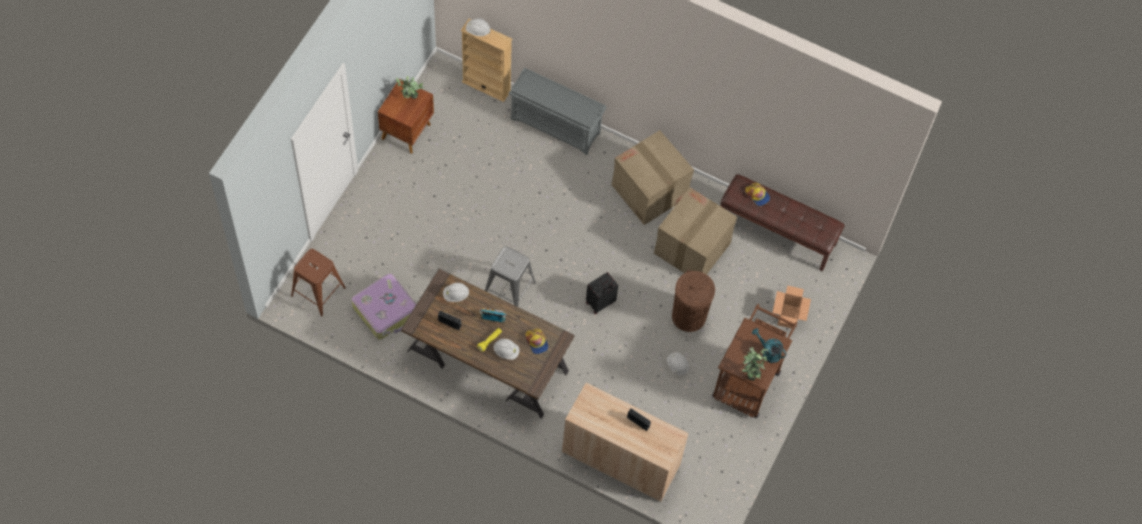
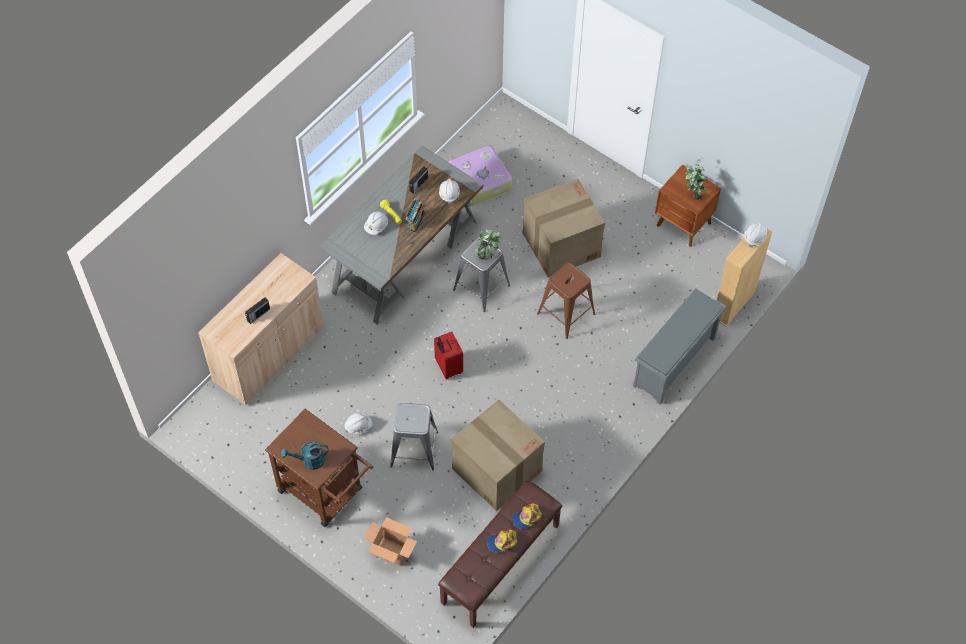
camera: 105 degrees right, 5 degrees down
(318, 291) = (510, 131): brown stool -> brown stool (566, 314)
(487, 361) = (404, 256): brown desk -> grey desk
(537, 342) = (380, 254): cap -> cap (502, 542)
(600, 303) = (448, 367): black suitcase -> red suitcase
(650, 191) = (576, 440): cardboard box -> cardboard box (560, 245)
(688, 316) = (414, 449): brown trash can -> grey stool
(751, 372) = (289, 438): potted plant -> potted plant (487, 257)
(768, 352) = (309, 461): turquoise watering can -> turquoise watering can turned 150 degrees counterclockwise

